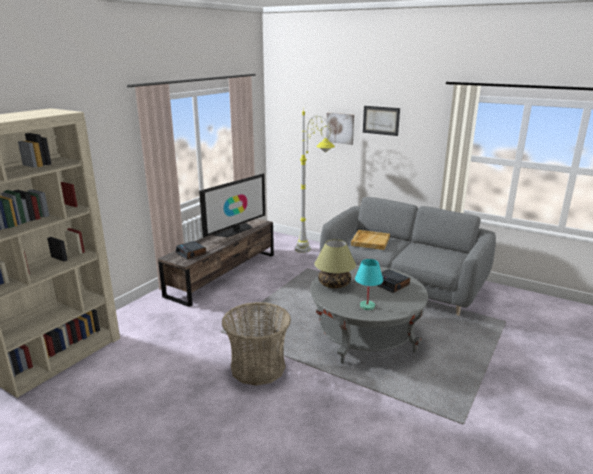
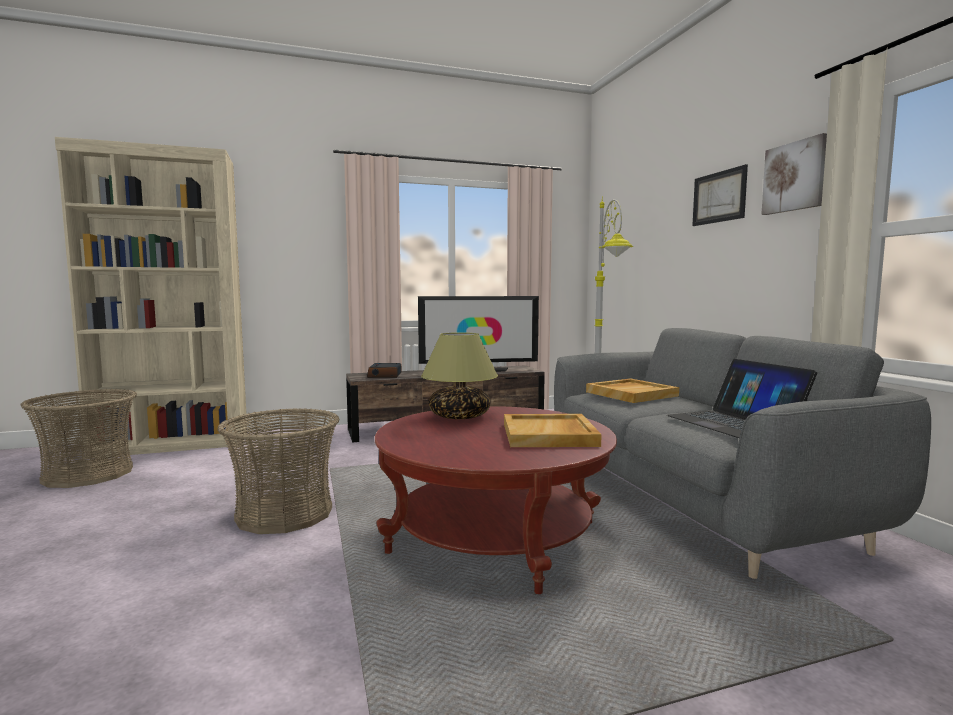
camera: 40 degrees right, 15 degrees down
(62, 405) = (88, 474): none -> basket
(340, 128) = (665, 228): picture -> picture (794, 176)
(365, 336) = (494, 538): grey coffee table -> red coffee table
(367, 306) = (439, 443): turquoise table lamp -> none
(391, 284) = (549, 435): alarm clock -> beige tray
(437, 254) = (735, 422): none -> laptop

